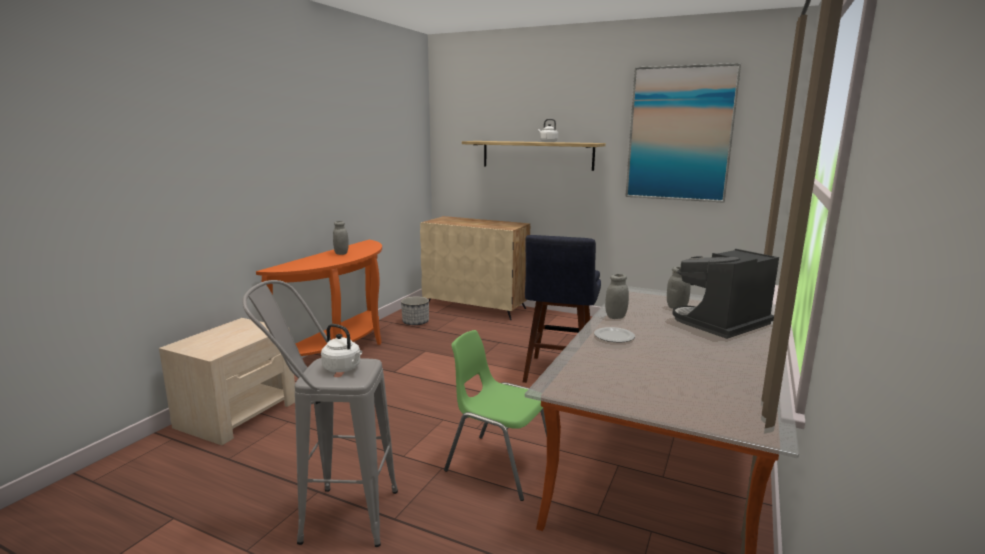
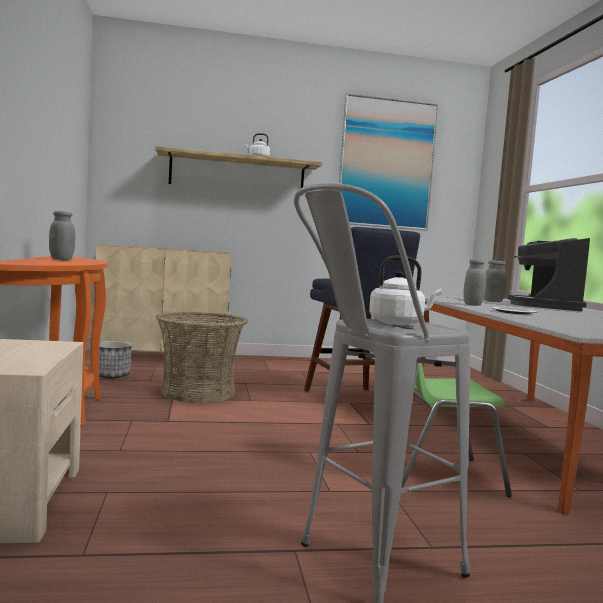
camera: 35 degrees left, 10 degrees down
(450, 347) = (198, 392): none -> basket

